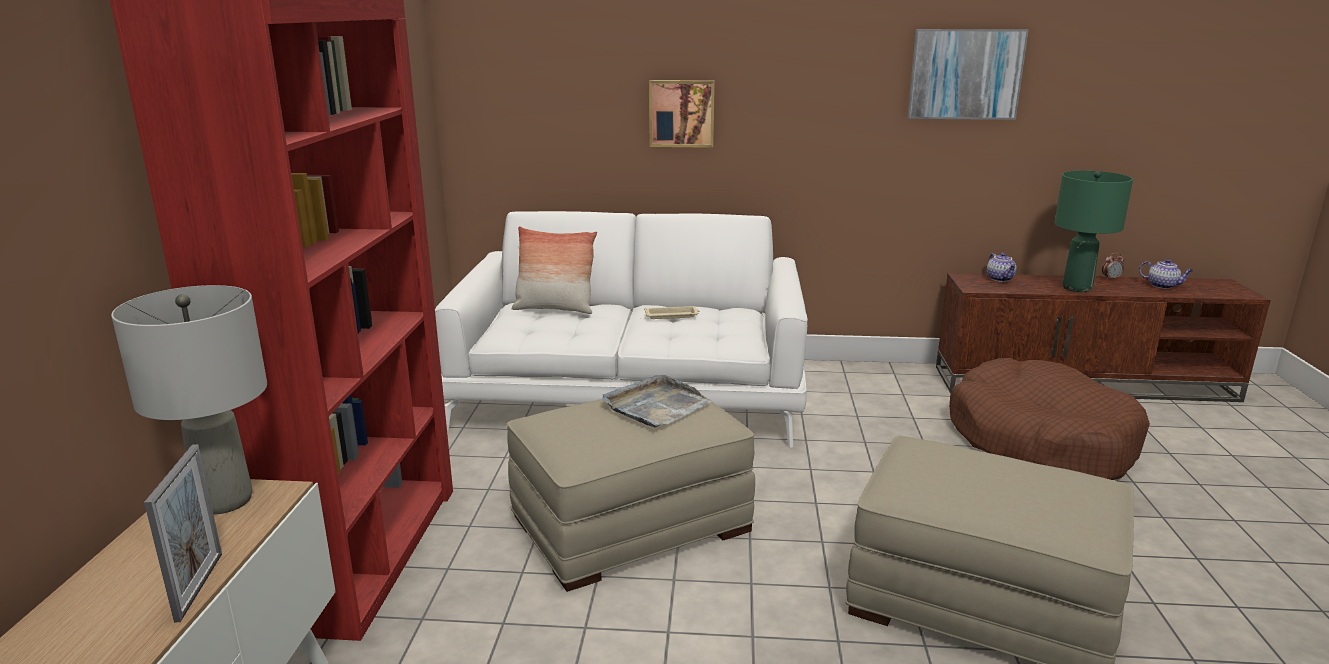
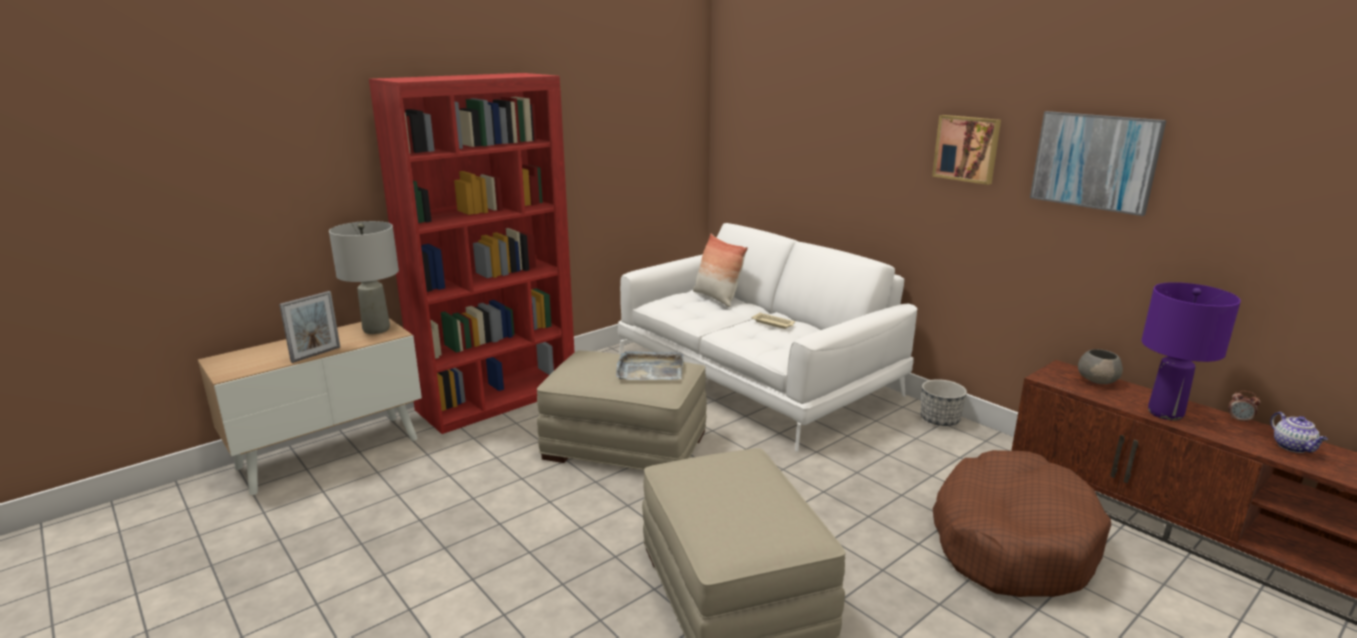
camera: 45 degrees right, 0 degrees up
(681, 113) = (851, 166): picture -> picture (967, 148)
(838, 370) = (940, 420): none -> planter
(1000, 279) = (1097, 380): teapot -> grey bowl
(1077, 288) = (1164, 413): green table lamp -> purple table lamp

